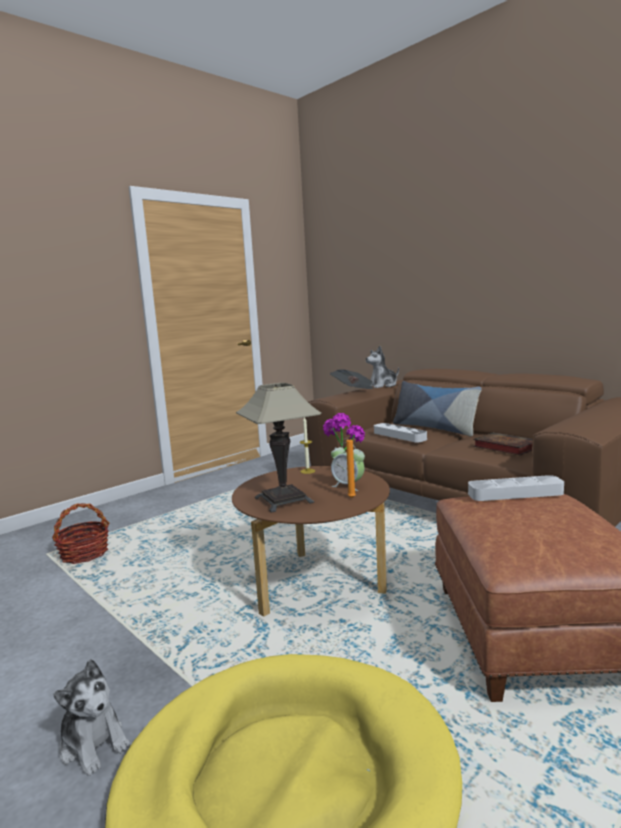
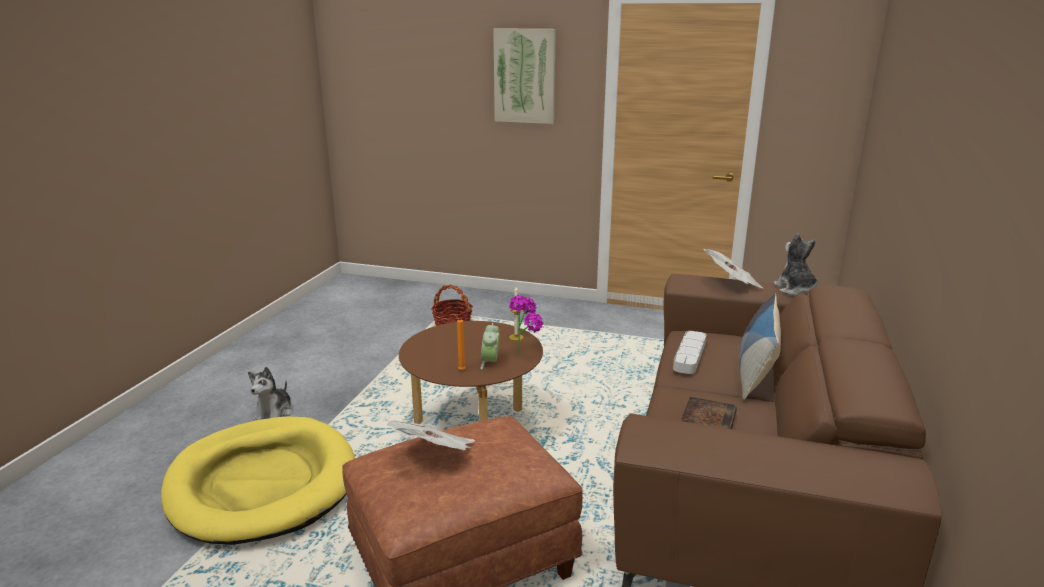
camera: 60 degrees right, 10 degrees up
(55, 267) = (525, 76): none -> picture
(283, 500) = (439, 345): table lamp -> none
(382, 385) = (795, 290): plush toy -> plush toy turned 45 degrees clockwise
(515, 493) = (519, 445): grey tray -> none
(522, 524) = (435, 454): none -> newspaper

